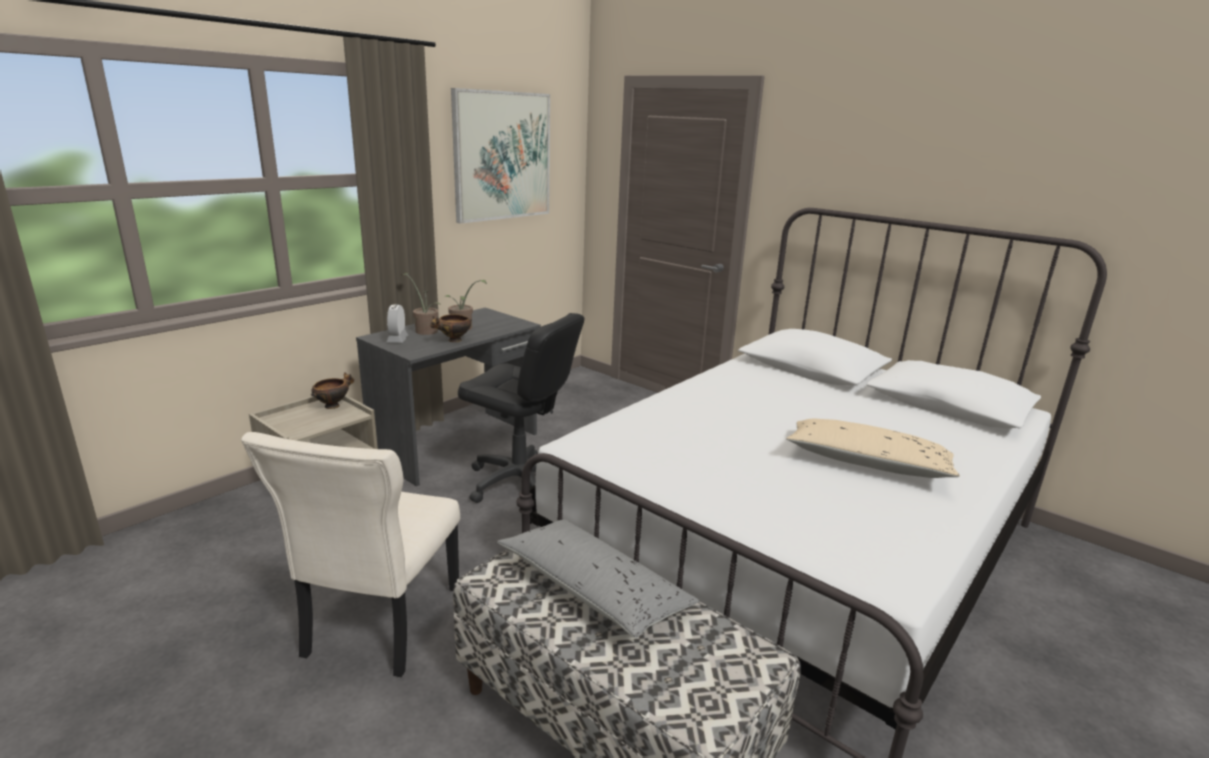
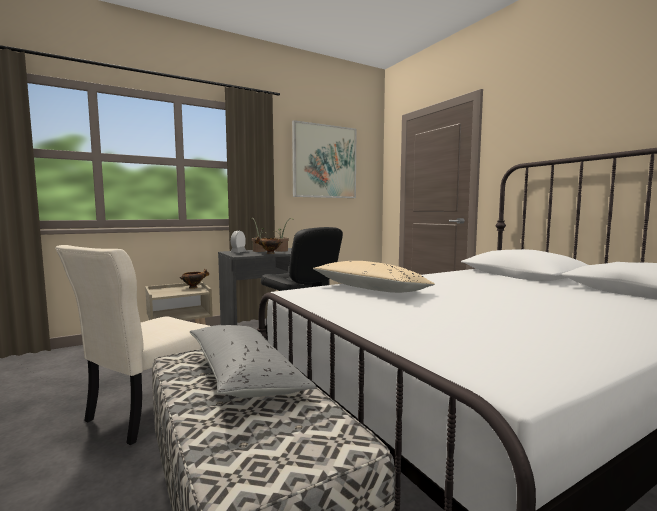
camera: 20 degrees right, 15 degrees down
(867, 463) = (539, 313): beige pillow -> beige pillow (371, 289)

